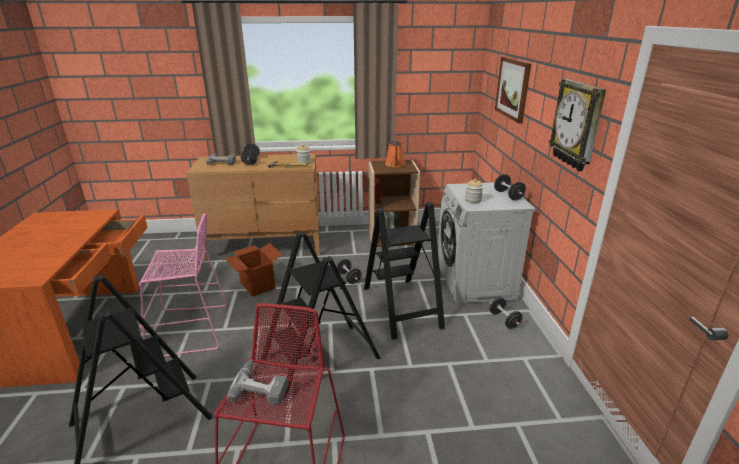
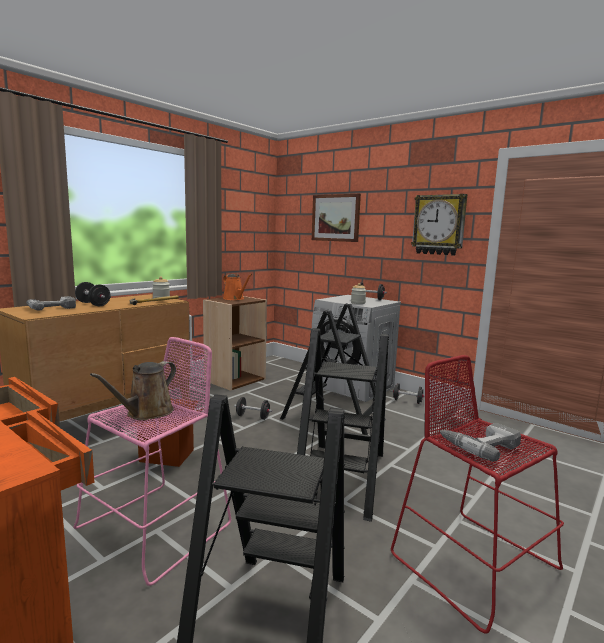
camera: 45 degrees left, 15 degrees down
(175, 260) = (146, 413): none -> brown watering can

